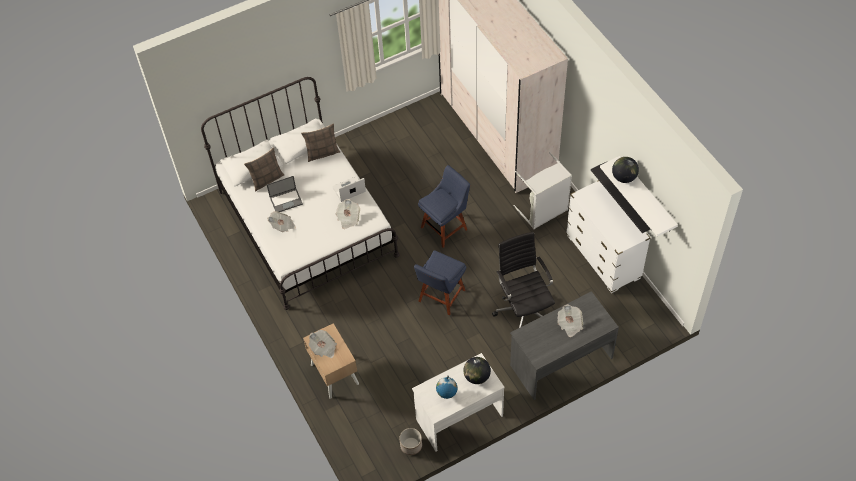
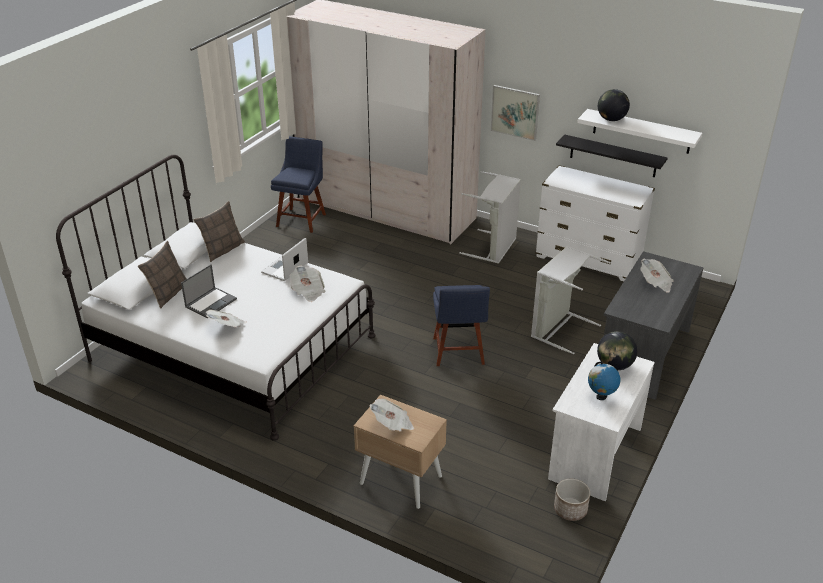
camera: 35 degrees left, 20 degrees down
(446, 227) = (404, 294): blue chair -> blue chair (302, 219)
(524, 310) = (559, 329): black office chair -> grey laundry basket
(582, 124) = (515, 112): none -> picture

